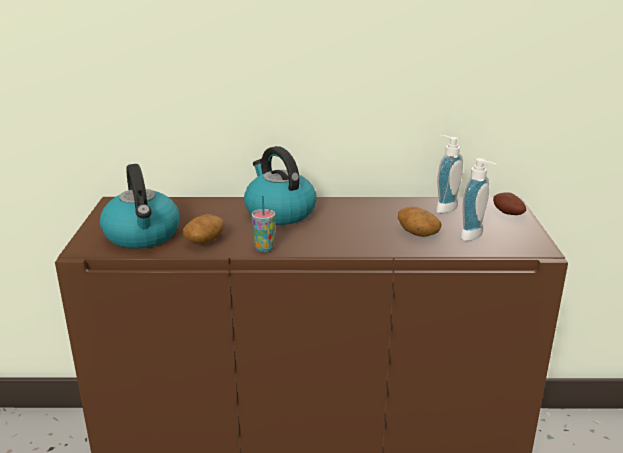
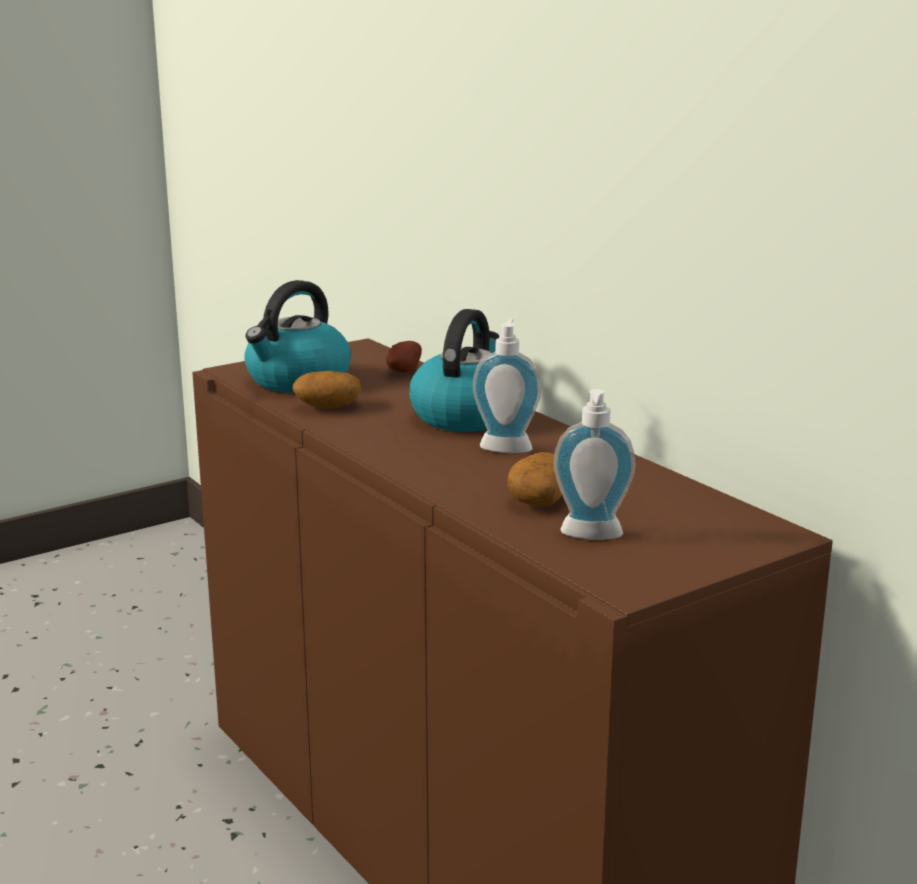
camera: 55 degrees right, 5 degrees down
(264, 248) = (351, 436): cup -> none
(443, 207) = (666, 496): soap dispenser -> soap dispenser (506, 446)
(507, 214) = (727, 542): potato -> potato (403, 371)

